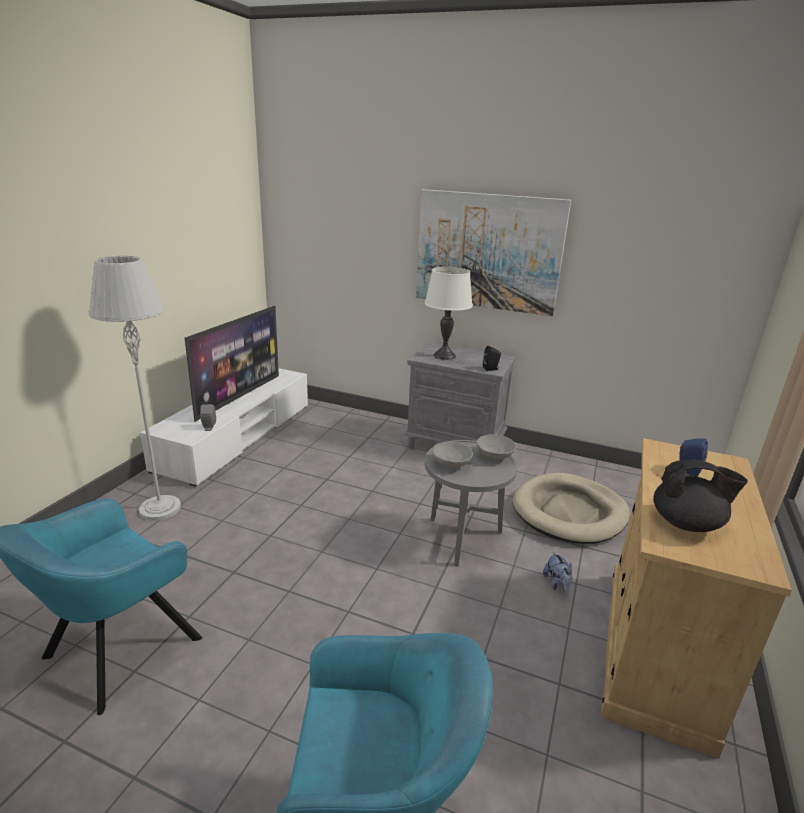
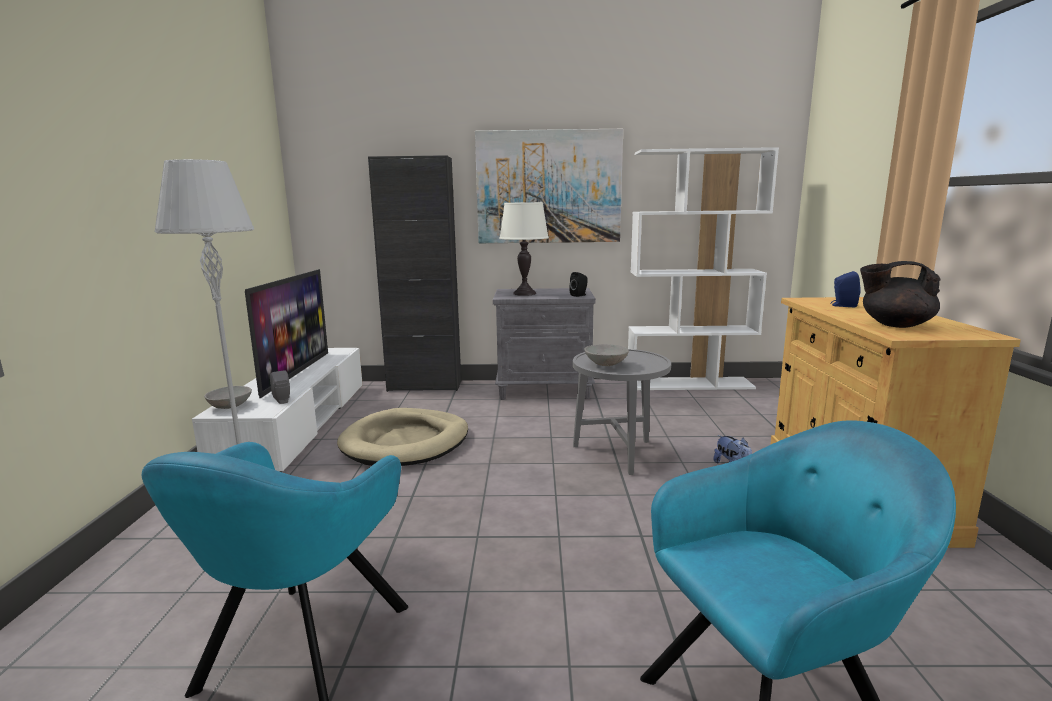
camera: 20 degrees left, 10 degrees down
(357, 416) = (424, 386): none -> black cabinet
(494, 455) = (637, 354): grey bowl -> grey bowl (229, 406)
(569, 512) = (691, 416): beige dog bed -> beige dog bed (406, 442)
(603, 470) = (689, 384): none -> white bookcase
(687, 523) = (894, 325): black teapot -> black teapot turned 150 degrees counterclockwise

